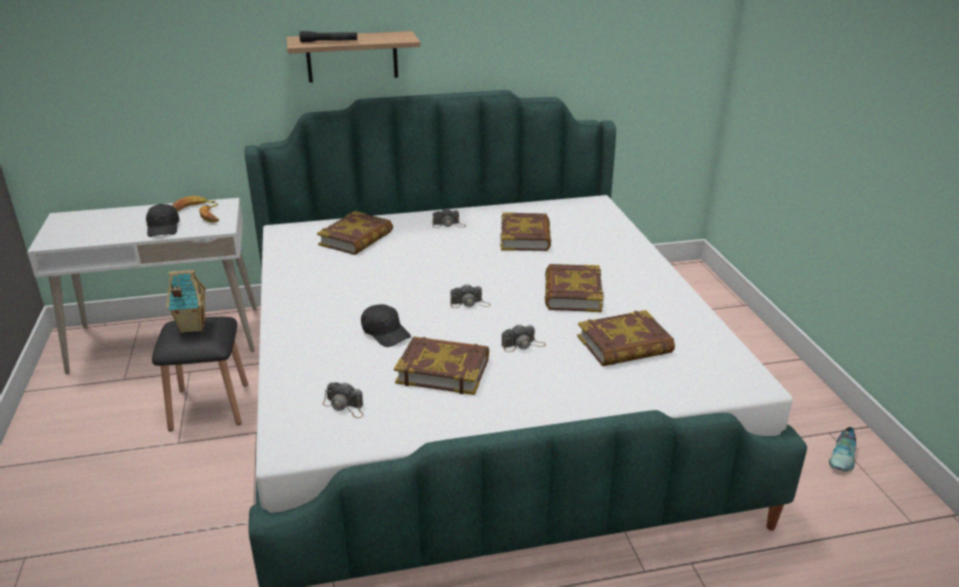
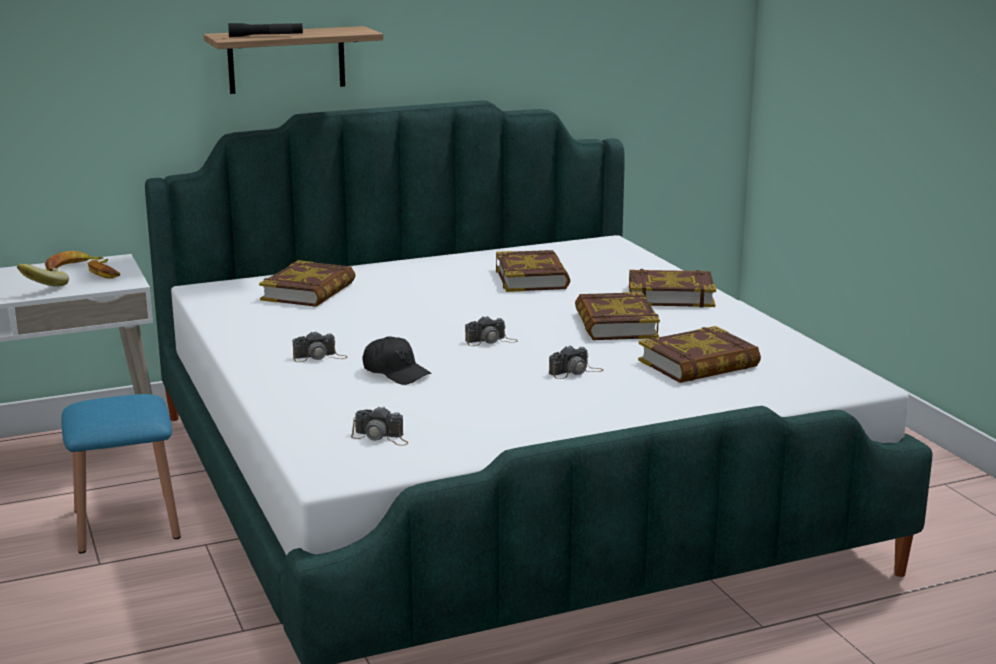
camera: 10 degrees left, 10 degrees down
(163, 227) = (44, 287): black cap -> banana
(191, 326) = (110, 403): toy house -> none
(209, 406) = (126, 524): black stool -> blue stool
(443, 370) = (487, 399): book -> book (670, 296)
(449, 225) = (426, 272): camera -> camera (319, 357)
(843, 457) = (967, 504): shoe -> none

